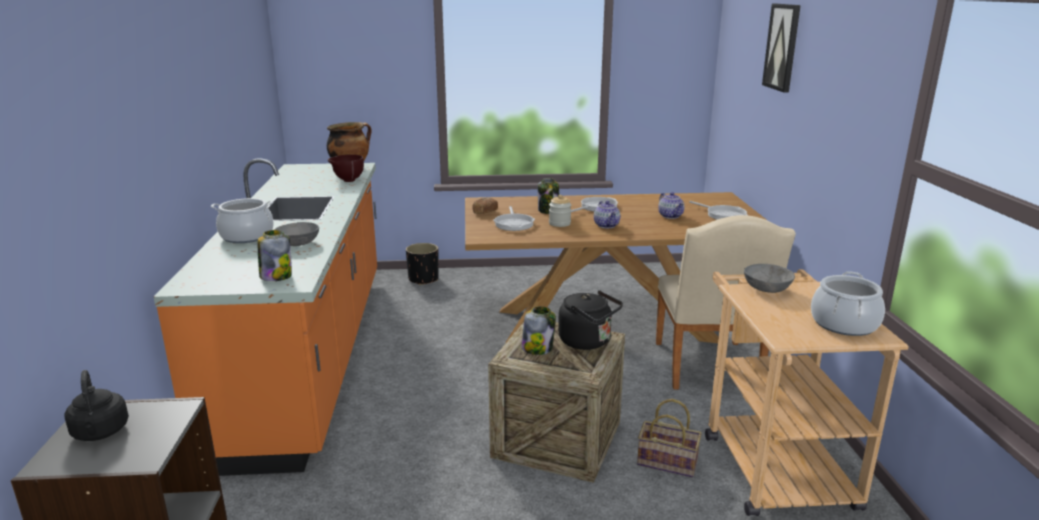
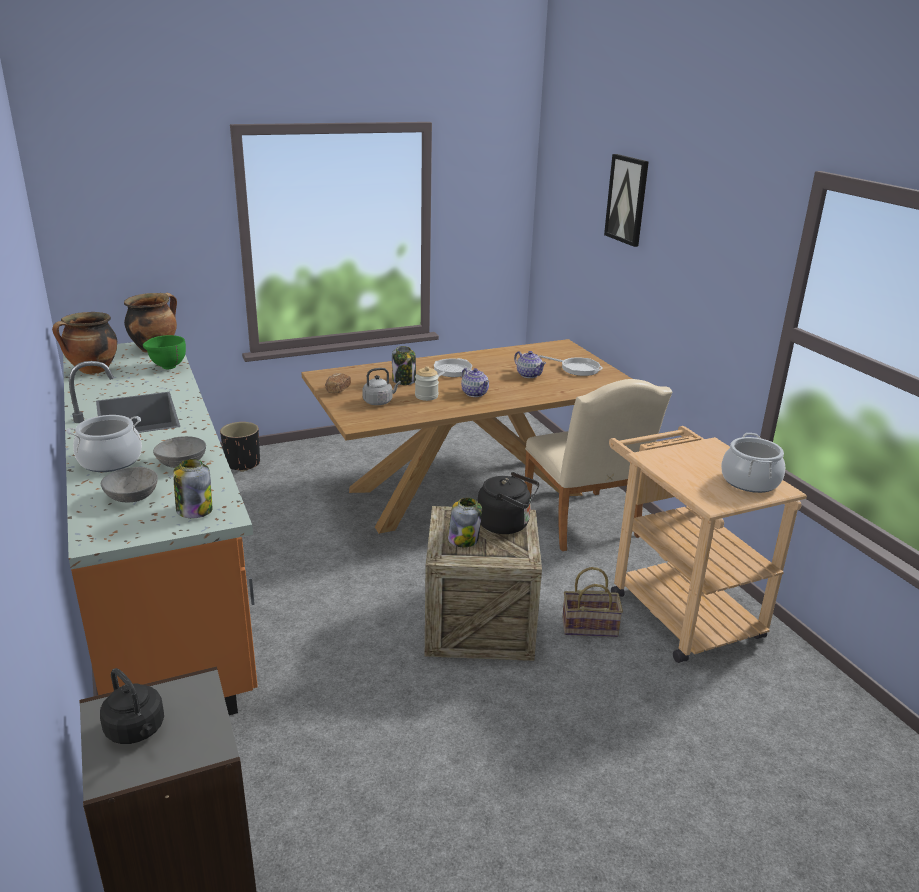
camera: 20 degrees left, 5 degrees up
(291, 178) = (93, 370): none -> cooking pot
(347, 181) = (167, 367): brown bowl -> green bowl
(514, 224) = (379, 402): frying pan -> grey kettle
(766, 288) = (669, 452): grey bowl -> grey bowl (132, 496)

